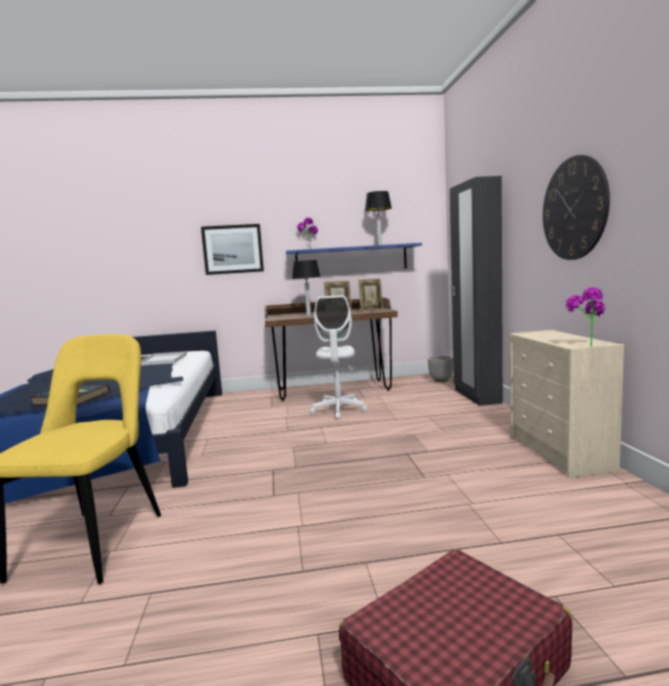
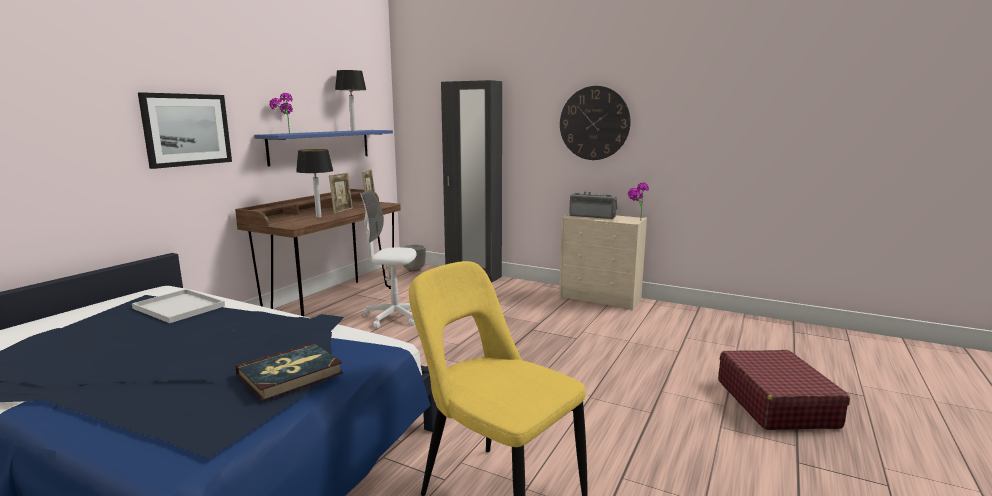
camera: 55 degrees left, 5 degrees up
(339, 410) = (394, 317): white office chair -> white office chair turned 150 degrees clockwise
(549, 335) = (592, 216): none -> radio

